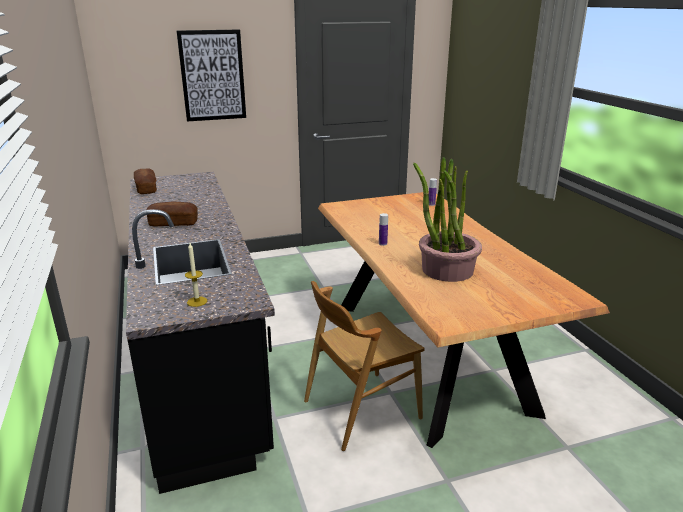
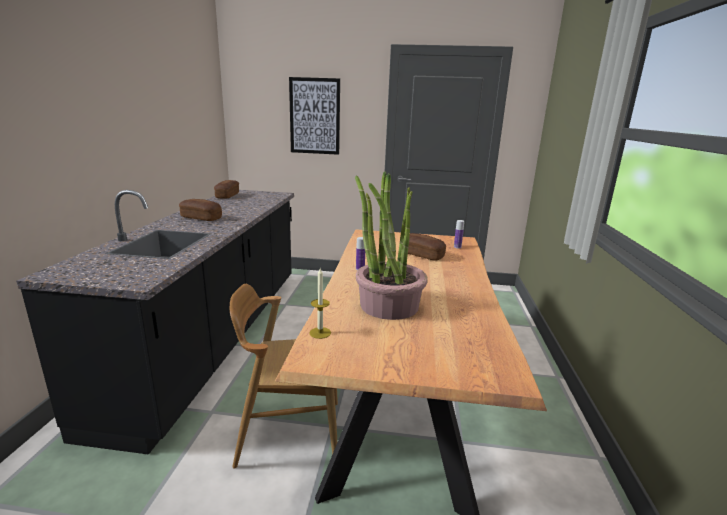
camera: 25 degrees right, 5 degrees down
(197, 301) = (104, 272): candle -> candle (320, 333)
(413, 218) = (421, 255): none -> bread

